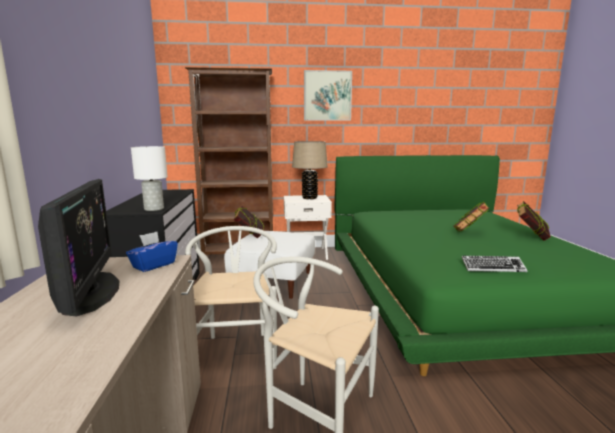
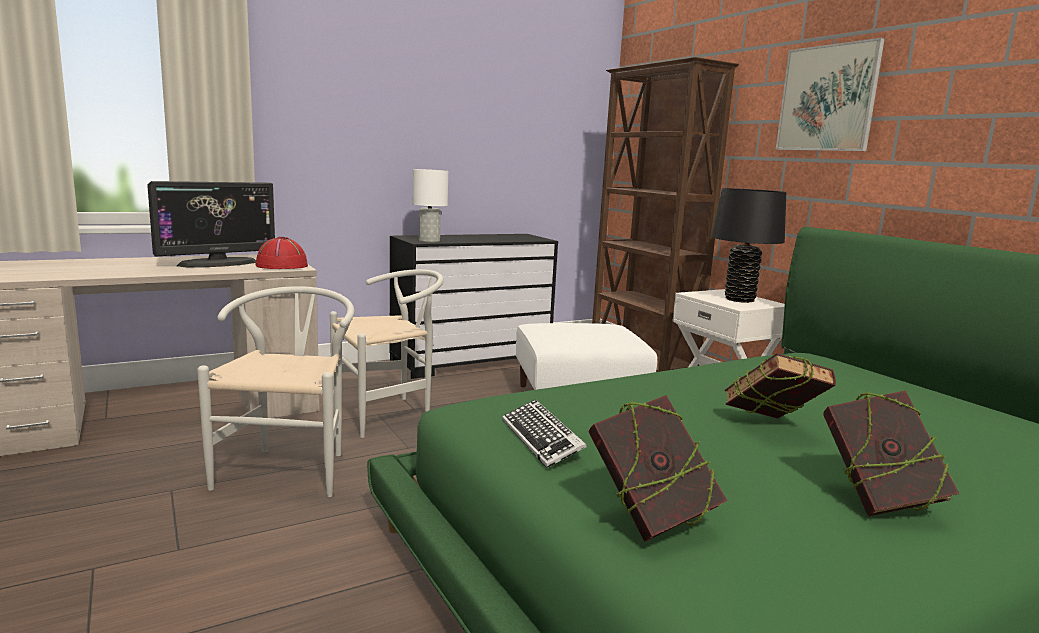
camera: 65 degrees right, 0 degrees up
(153, 265) = (281, 266): blue tissue box -> red hat
(249, 236) = (579, 322): book -> book (650, 519)
(309, 198) = (739, 299): beige table lamp -> black table lamp

